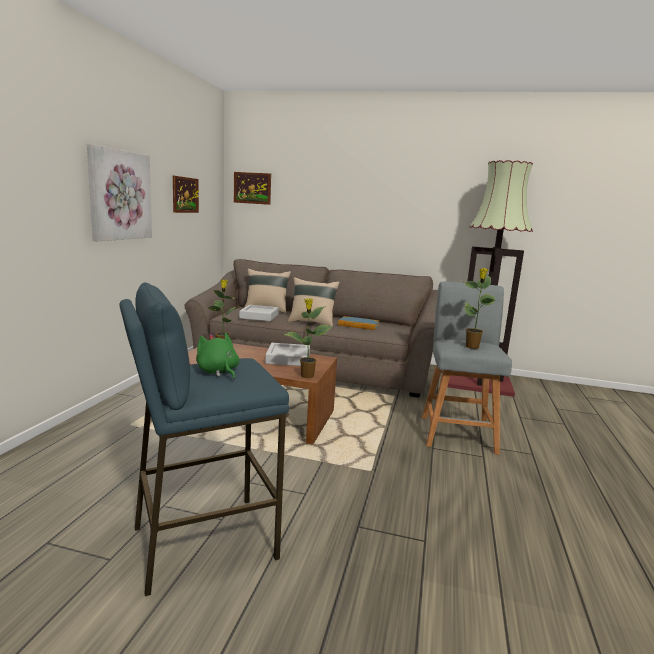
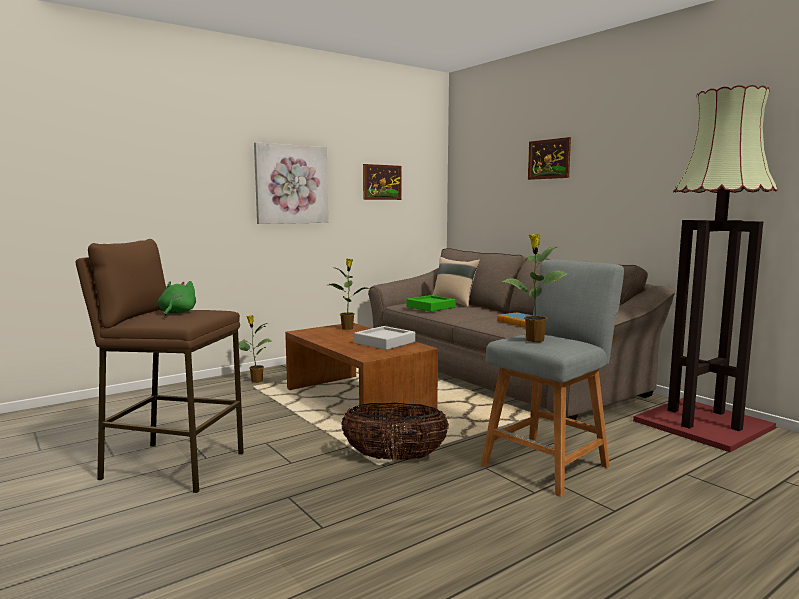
camera: 40 degrees right, 5 degrees down
(203, 541) = (173, 465): blue stool -> brown stool
(252, 188) = (469, 170): picture -> picture (549, 159)
(259, 316) = (430, 307): grey tray -> green tray
(306, 376) = (366, 356): potted plant -> potted plant (256, 381)
(312, 322) = (477, 317): beige pillow -> none
(370, 460) = (394, 458): none -> basket

